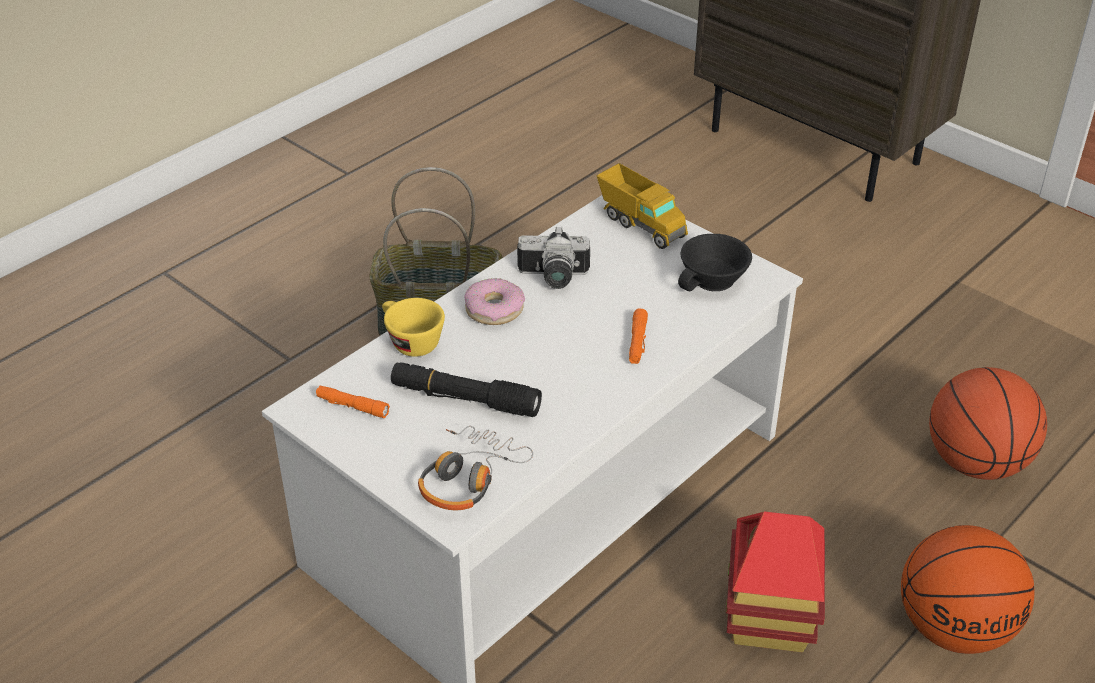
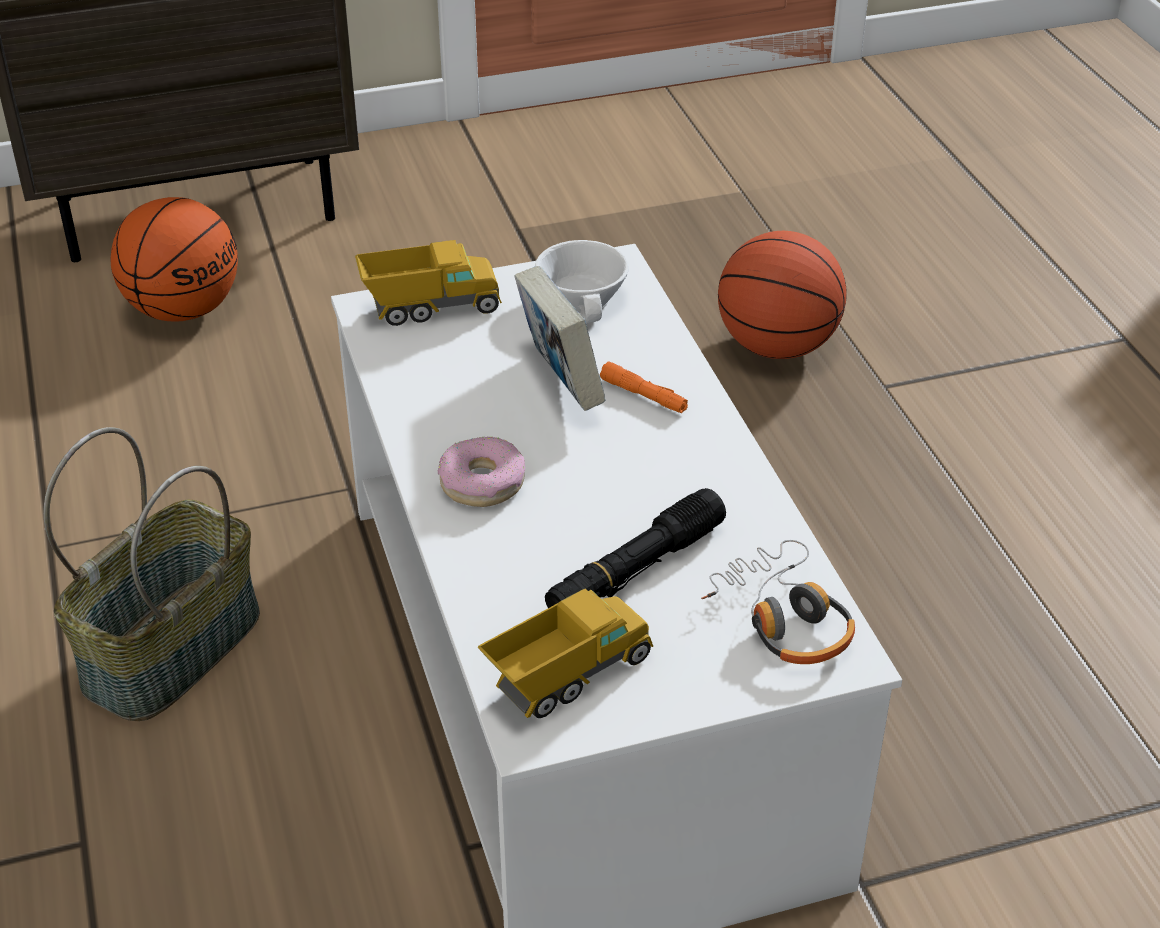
camera: 60 degrees left, 0 degrees up
(352, 406) = (568, 679): orange flashlight -> toy truck
(410, 341) = (479, 579): yellow cup -> none
(553, 278) = (465, 413): camera -> none
(616, 303) = (560, 384): none -> book
(714, 281) = (586, 300): black cup -> white cup
(769, 619) = (884, 583): toy house -> none
(956, 628) = (975, 465): basketball -> basketball (184, 309)

